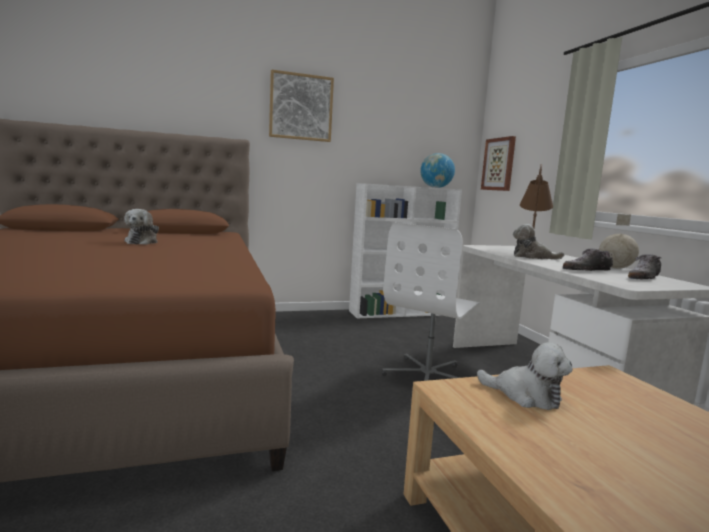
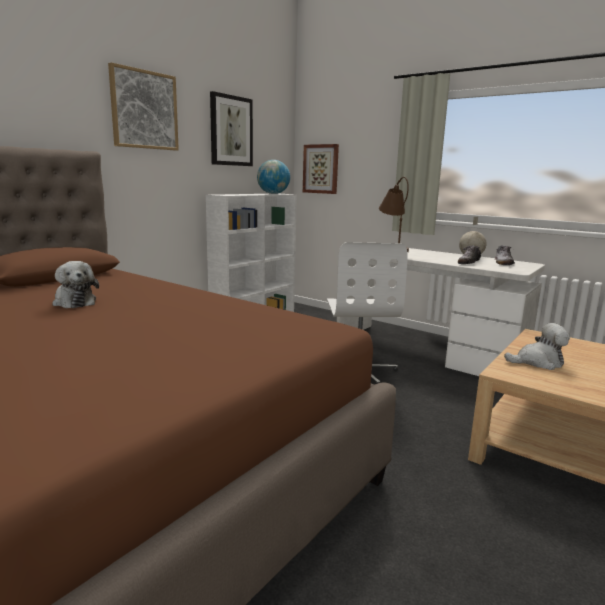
camera: 35 degrees left, 5 degrees up
(395, 125) = (231, 131): none -> picture
(532, 257) = (412, 255): plush toy -> none

